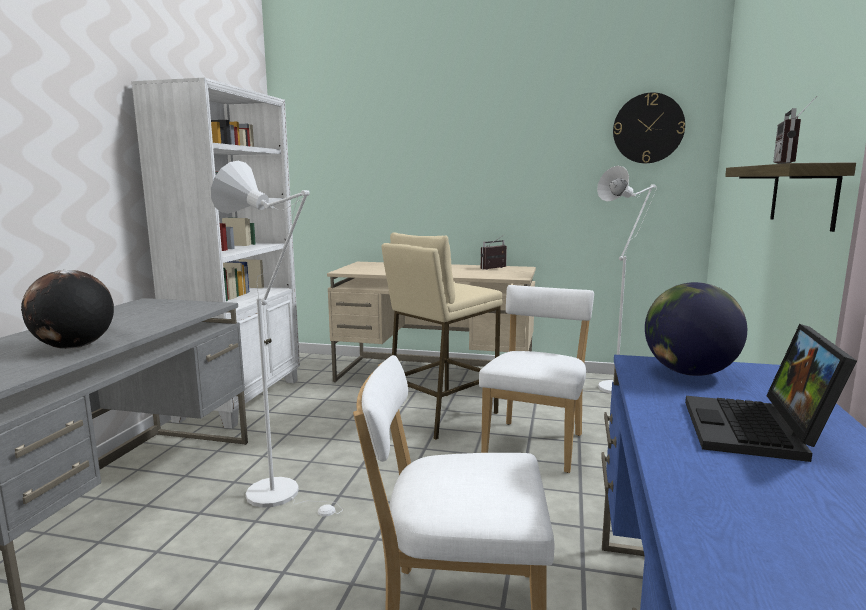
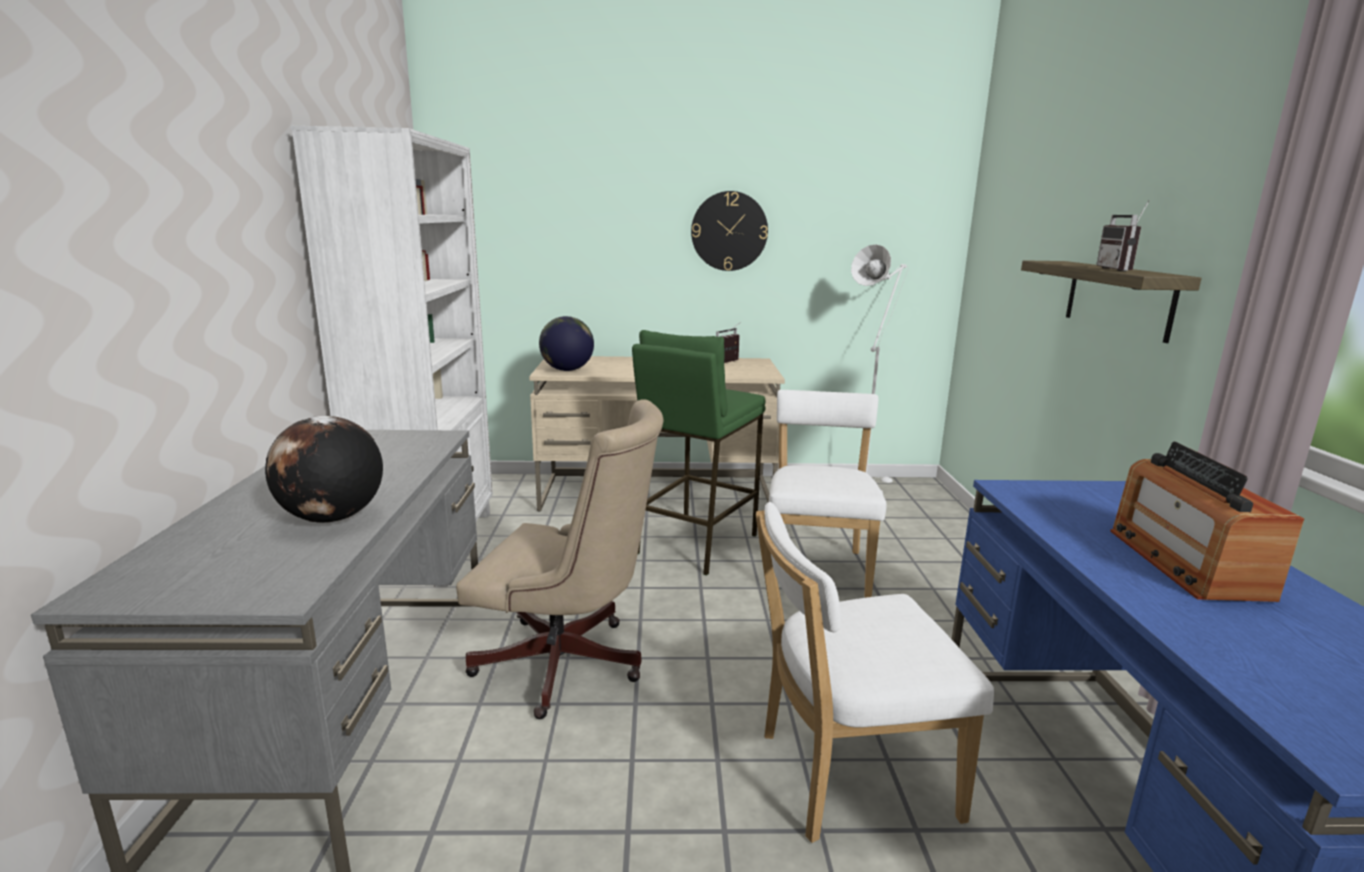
camera: 15 degrees left, 5 degrees up
(282, 495) = (569, 666): white floor lamp -> beige office chair
(441, 415) = (695, 544): beige stool -> green stool
(648, 128) = (898, 199): wall clock -> wall clock (729, 231)
(689, 372) = (1064, 498): globe -> globe (567, 370)
(758, 432) = (1185, 563): laptop -> radio

